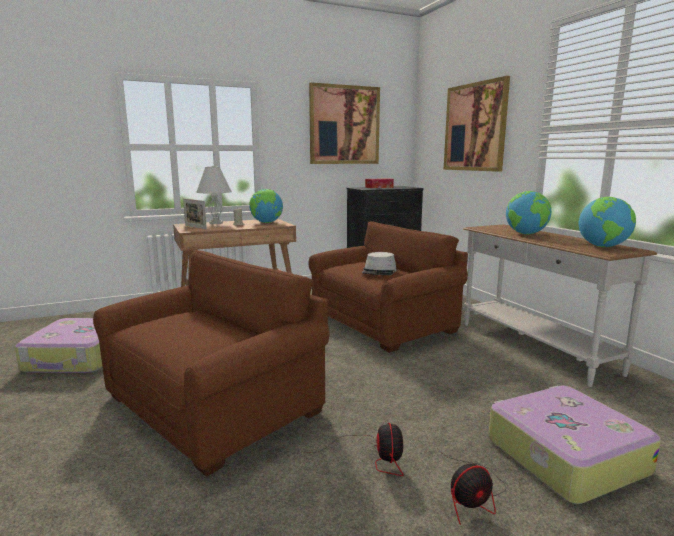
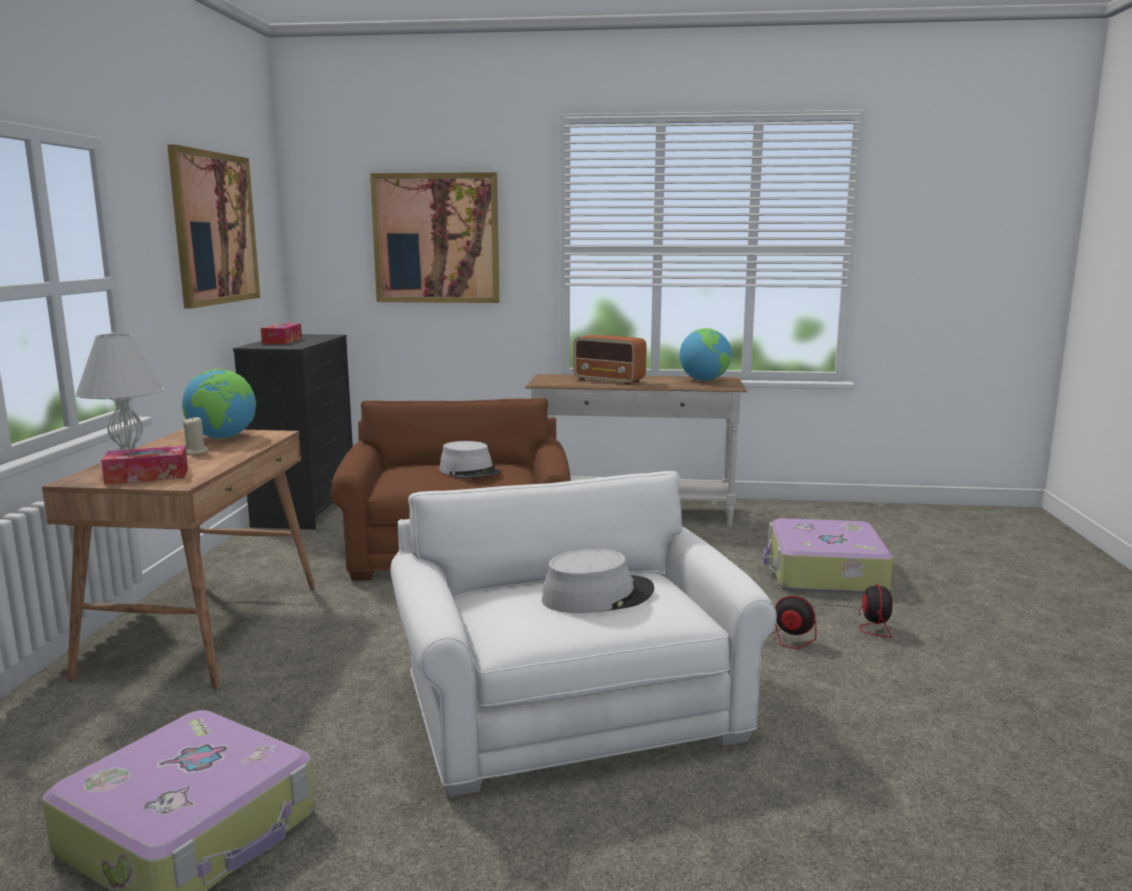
camera: 60 degrees left, 0 degrees up
(195, 227) = (147, 476): picture frame -> tissue box
(197, 332) = (597, 595): none -> grey hat
(212, 405) = (573, 712): brown armchair -> white armchair
(526, 234) = (609, 380): globe -> radio

